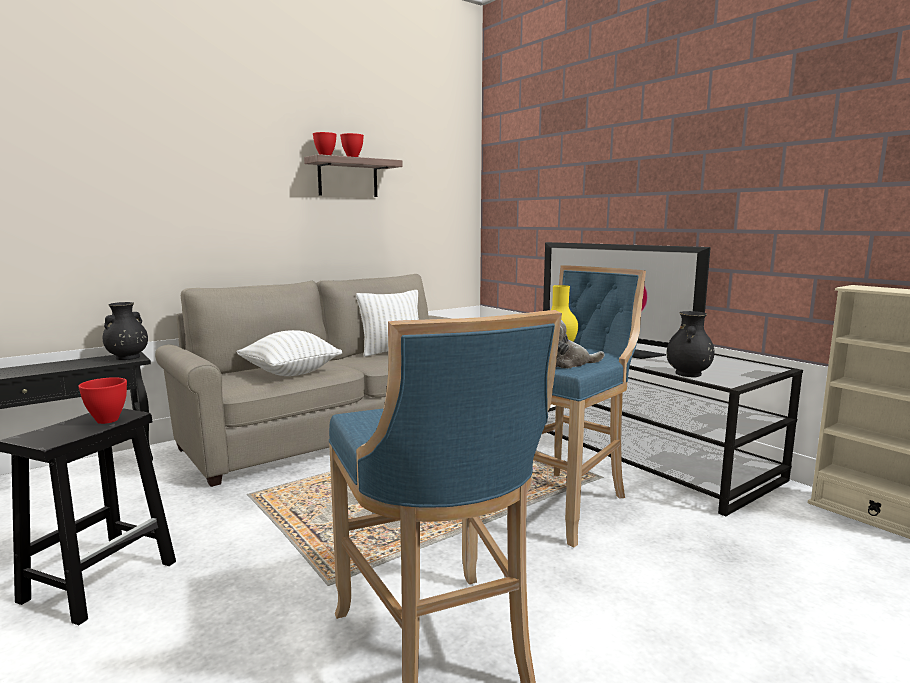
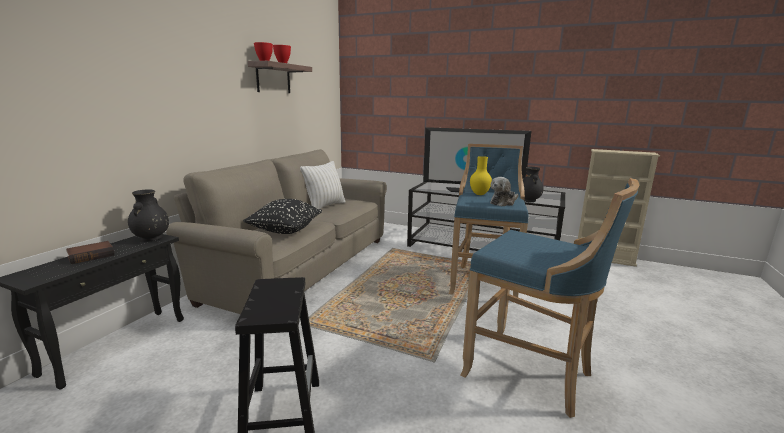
camera: 30 degrees left, 5 degrees up
(55, 365) = (92, 255): none -> book
(106, 420) = (286, 290): red bowl -> none
(290, 373) = (285, 231): white pillow -> black pillow

